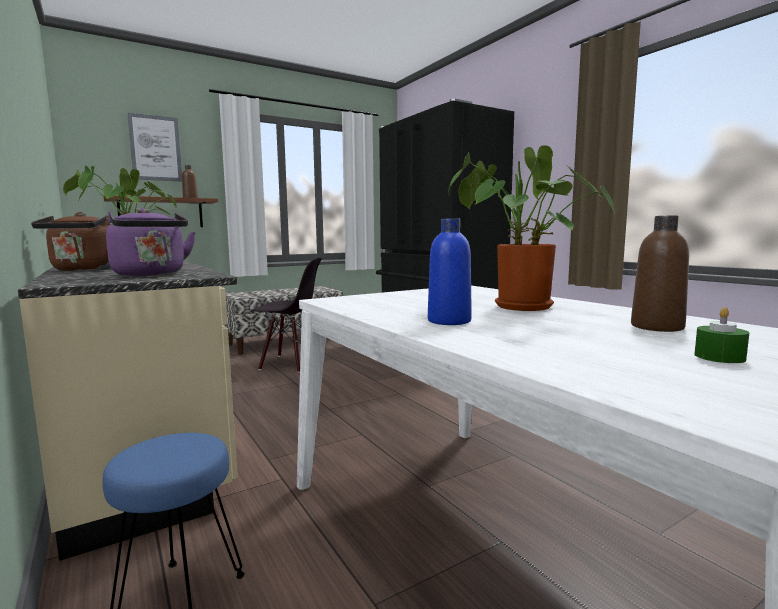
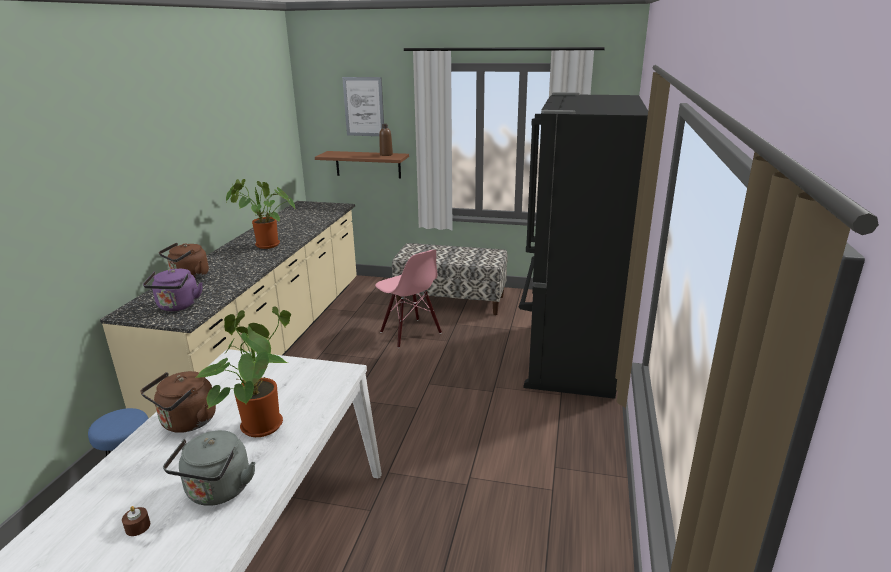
camera: 45 degrees right, 15 degrees up
(289, 363) = (410, 333): black chair -> pink chair
(449, 321) = (186, 423): blue bottle -> brown kettle
(657, 327) = (217, 492): brown bottle -> grey kettle
(719, 357) = (138, 527): green candle -> brown candle

